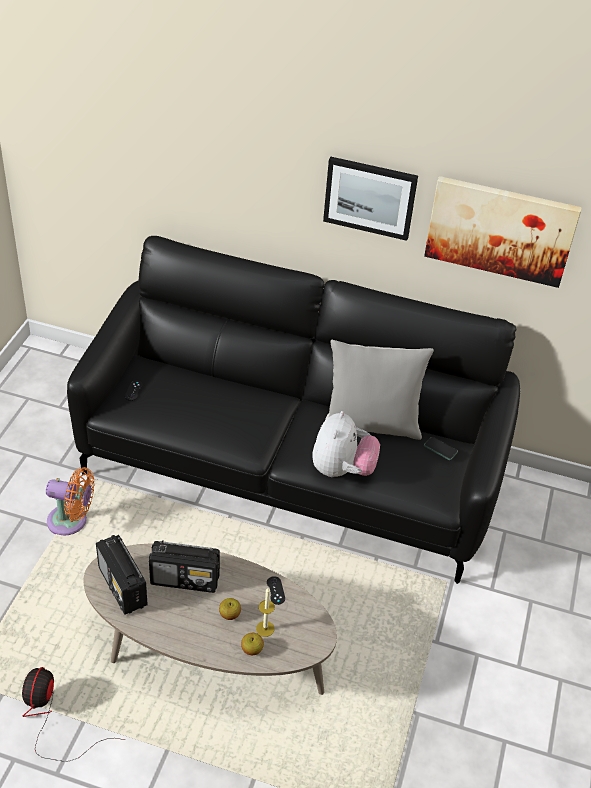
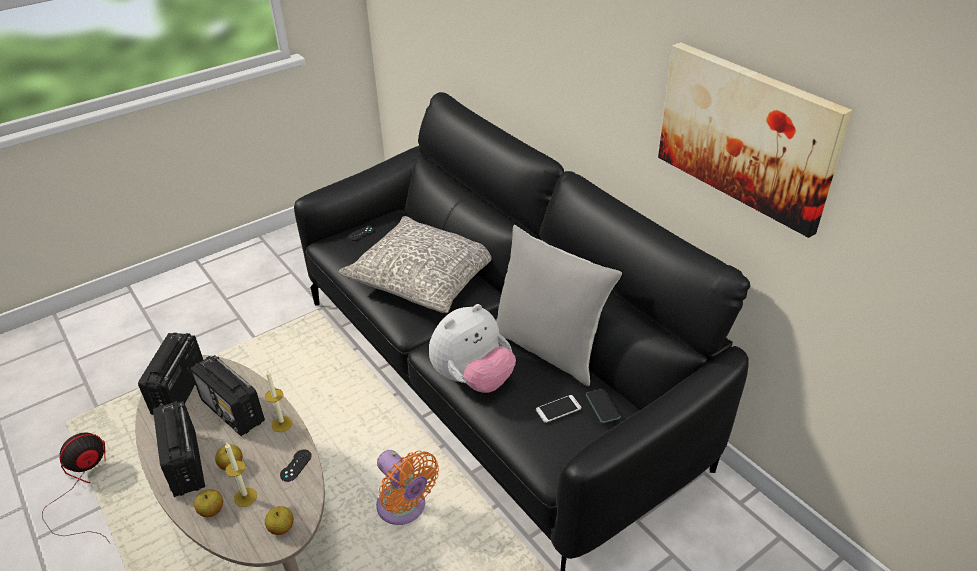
camera: 40 degrees right, 5 degrees down
(71, 522) = (268, 337): orange fan -> orange fan (404, 508)
(195, 633) = (185, 465): none -> radio
(228, 408) = (425, 277): none -> grey pillow
(233, 569) = (282, 424): none -> candle
(311, 632) = (281, 528): none -> apple
(370, 197) = (613, 68): picture -> none
(416, 464) = (558, 409): none -> phone

